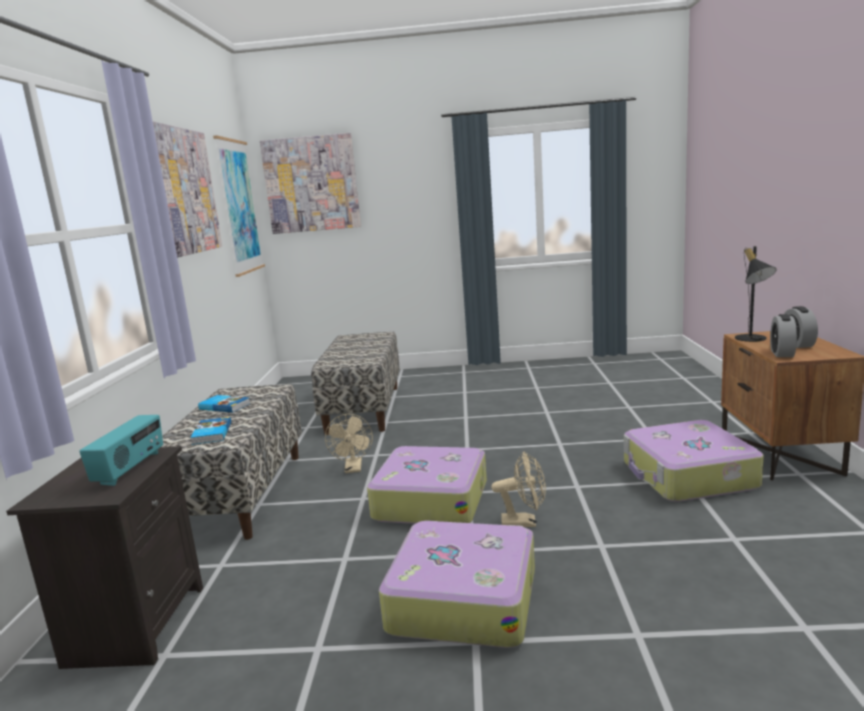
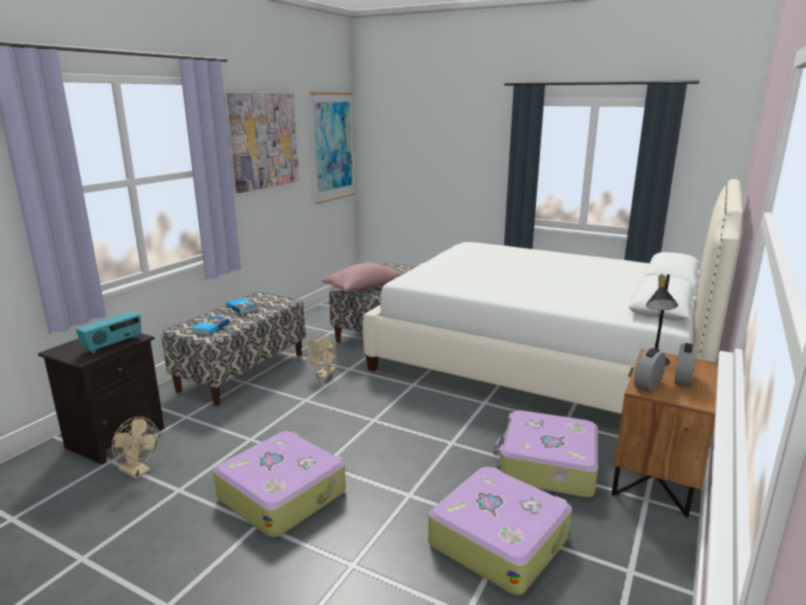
camera: 25 degrees right, 5 degrees up
(311, 184) = (397, 132): picture -> none
(351, 359) = (364, 288): none -> pink pillow
(430, 500) = (343, 416): suitcase -> suitcase (498, 539)
(524, 522) = (381, 456): beige fan -> beige fan (138, 472)
(565, 396) = (543, 361): none -> white bed

